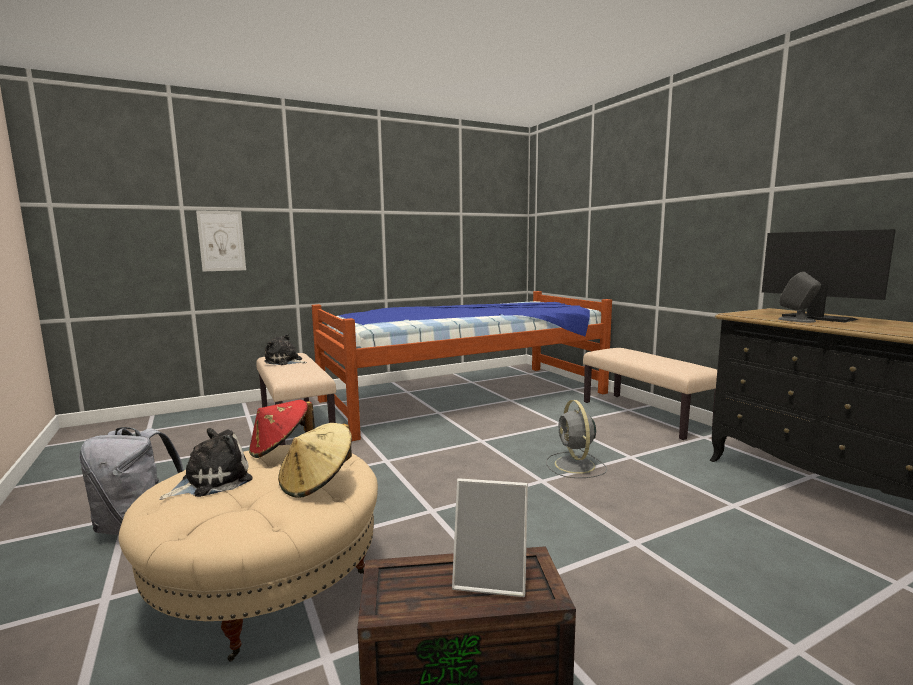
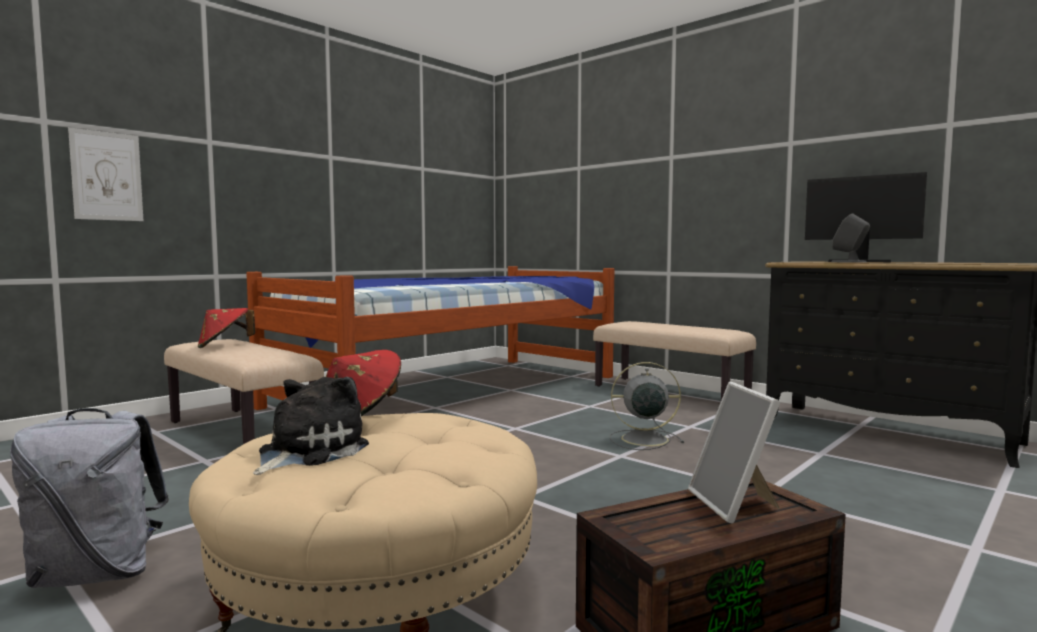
camera: 20 degrees left, 5 degrees down
(285, 361) = (225, 346): plush toy -> red hat
(317, 482) = (463, 437): beige hat -> none
(491, 577) = (735, 505): picture frame -> picture frame turned 90 degrees clockwise
(575, 466) = (642, 439): grey fan -> grey fan turned 120 degrees clockwise

